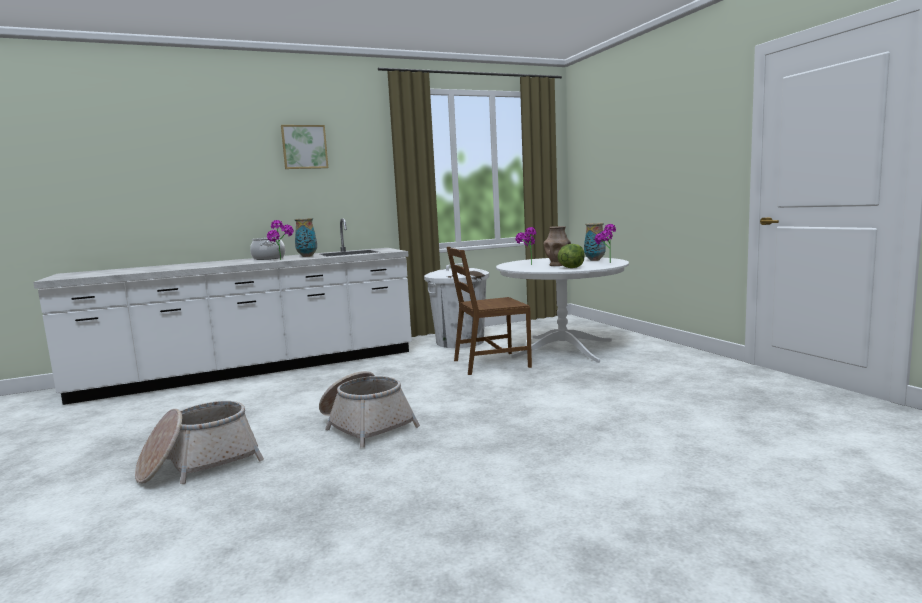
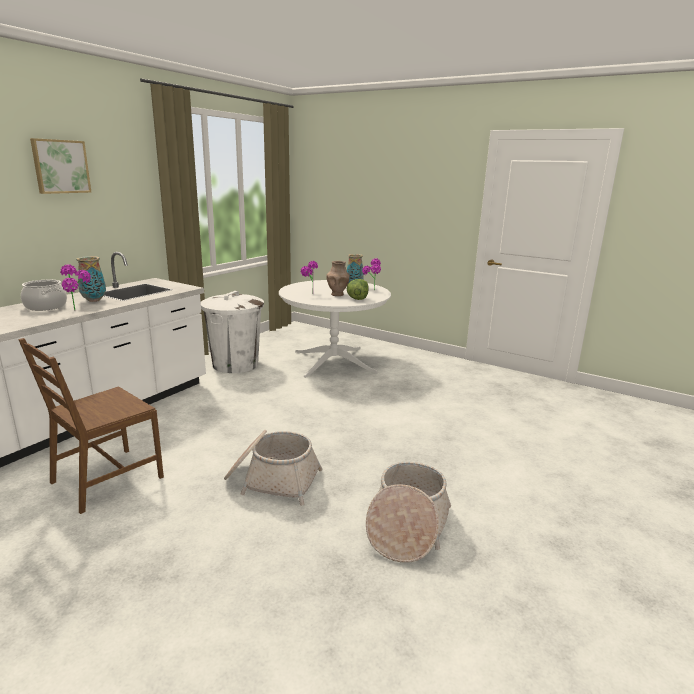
camera: 35 degrees left, 10 degrees up
(199, 464) = (161, 575): basket -> basket (407, 526)
(490, 363) = (294, 387): brown chair -> brown chair (106, 480)

